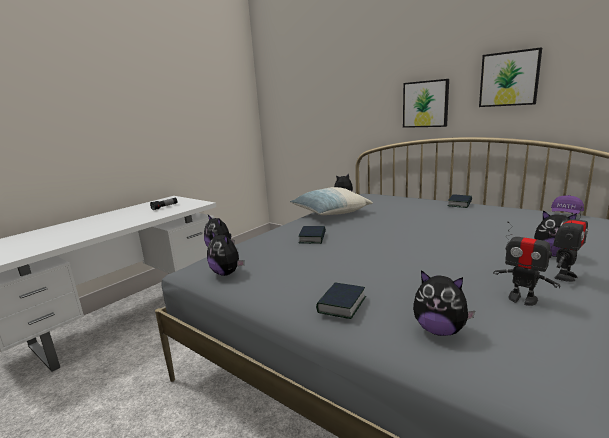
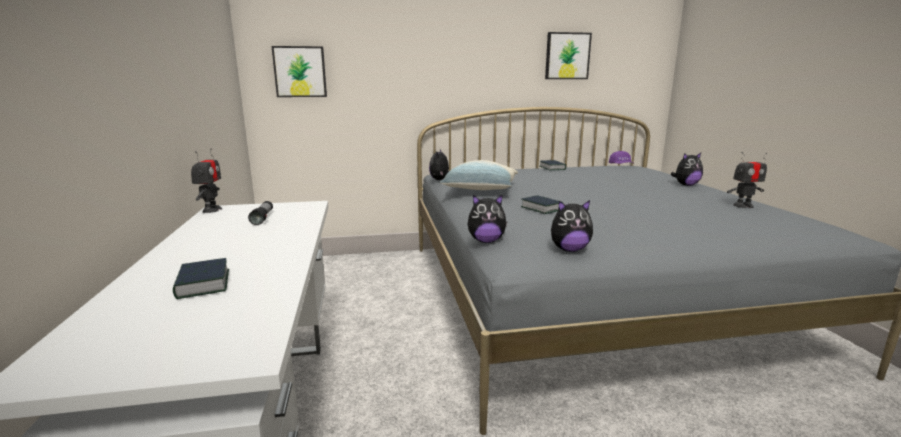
camera: 50 degrees left, 0 degrees up
(341, 305) = (704, 235): book -> book (203, 284)
(425, 104) = (496, 73): picture -> picture (300, 72)
(439, 330) = (767, 228): plush toy -> none
(564, 276) = (720, 193): toy robot -> toy robot (211, 210)

